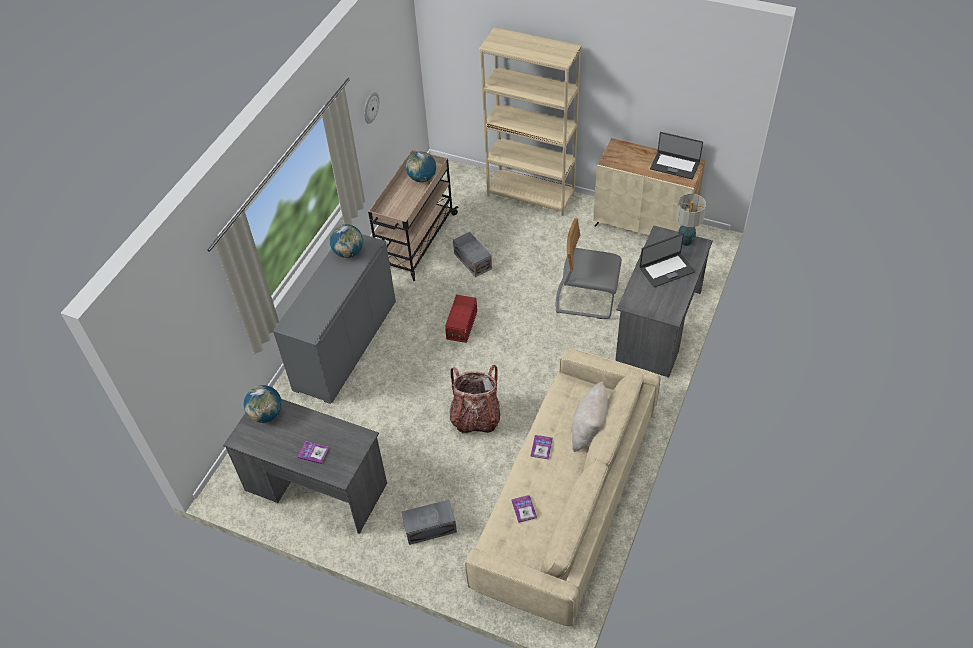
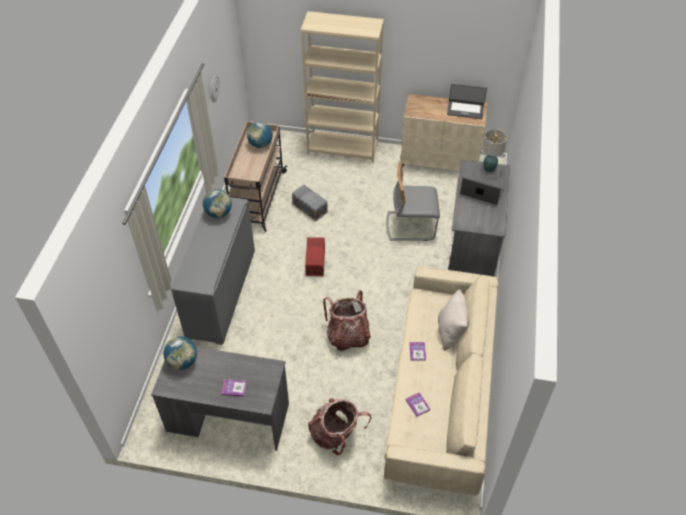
camera: 15 degrees left, 0 degrees up
(431, 528) = (336, 435): grey storage box -> backpack
(666, 269) = (481, 193): laptop -> laptop turned 120 degrees counterclockwise

